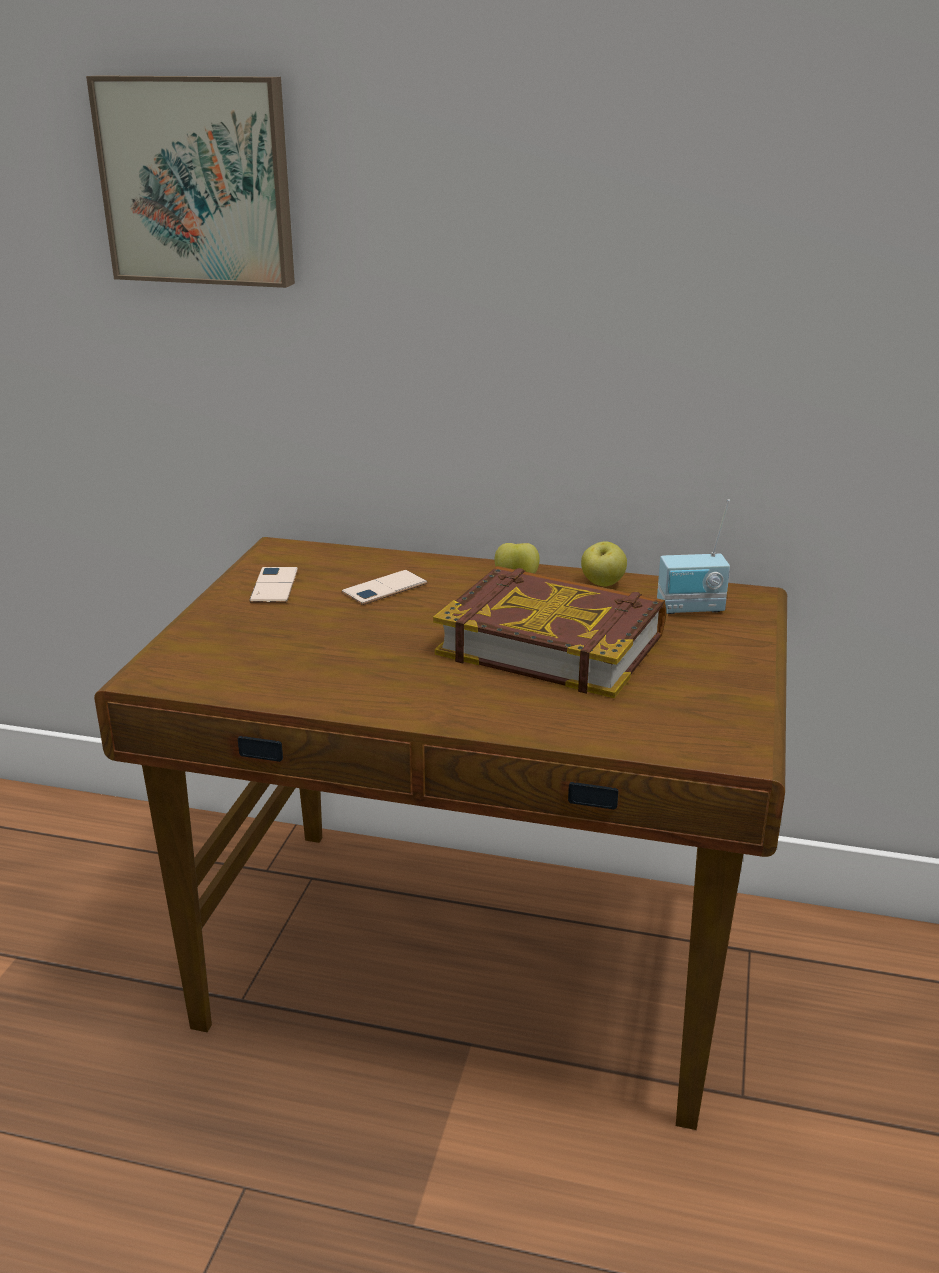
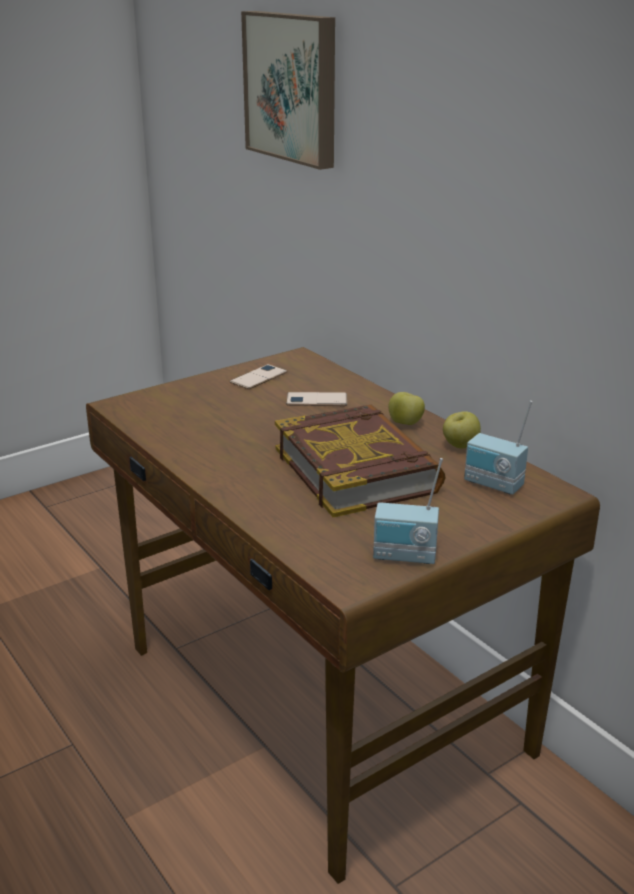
camera: 40 degrees right, 0 degrees up
(739, 706) = (404, 557): none -> radio

